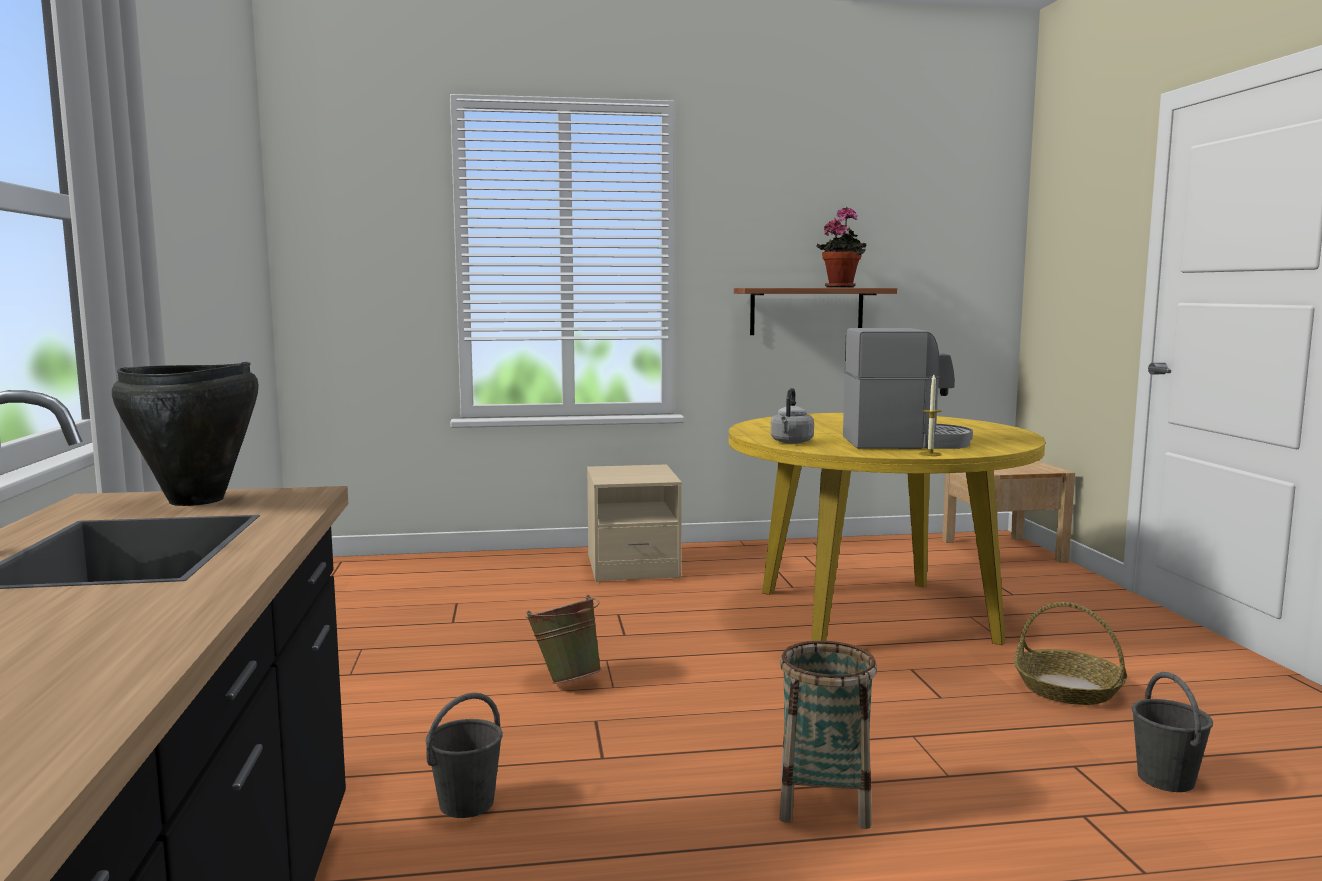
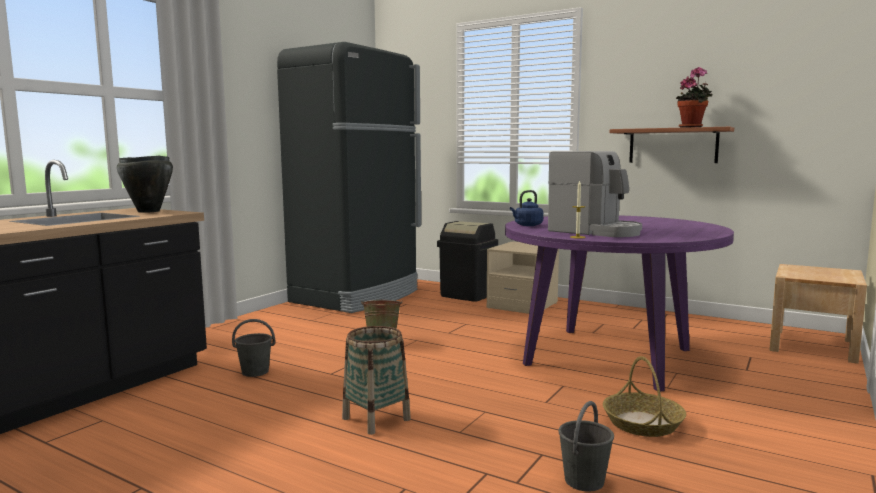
camera: 40 degrees right, 0 degrees up
(338, 609) = (357, 296): none -> black fridge
(521, 566) = (468, 295): none -> black trash can
(791, 442) = (527, 225): grey kettle -> blue kettle
(874, 615) = (608, 357): yellow dining table -> purple dining table

